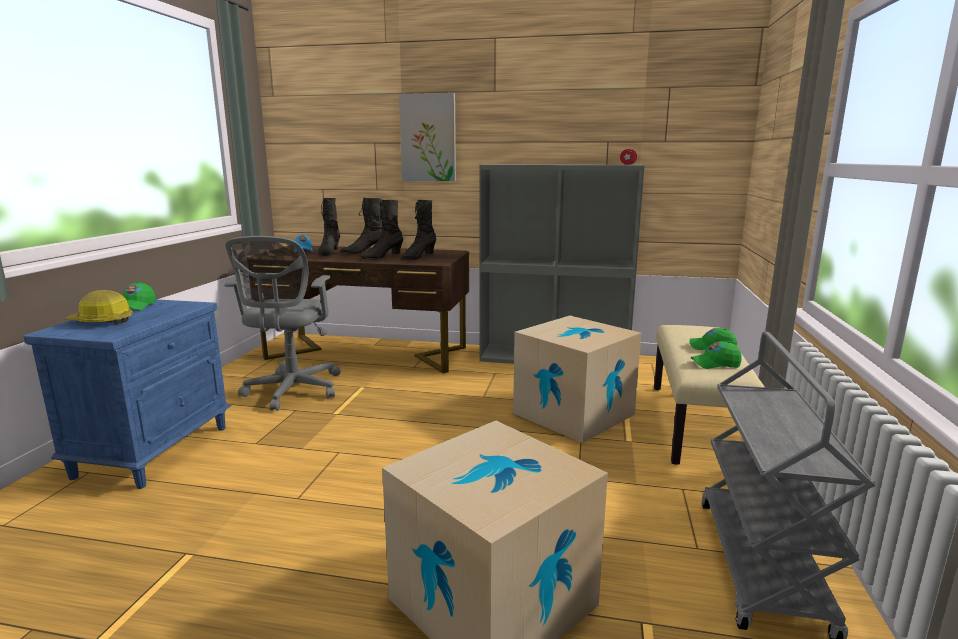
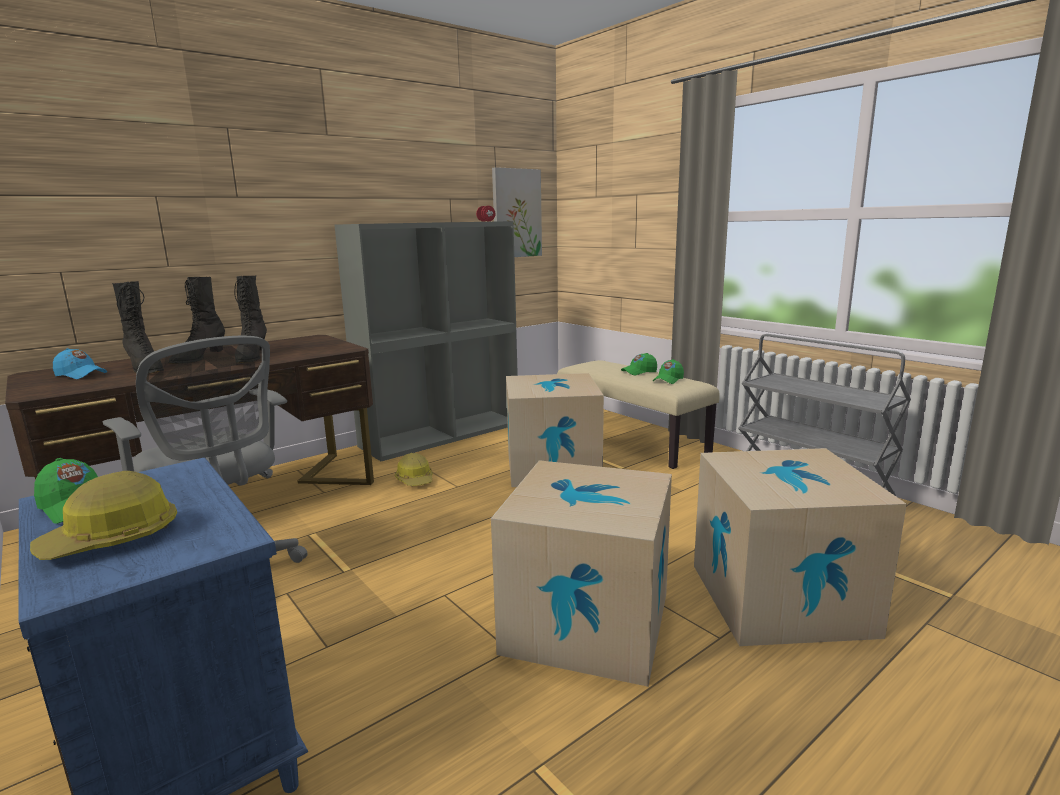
camera: 50 degrees left, 0 degrees up
(355, 515) = (587, 623): none -> cardboard box
(418, 257) = (299, 349): black boot -> none
(428, 138) = (246, 190): picture -> picture (516, 213)
(471, 381) = (415, 480): none -> hard hat

